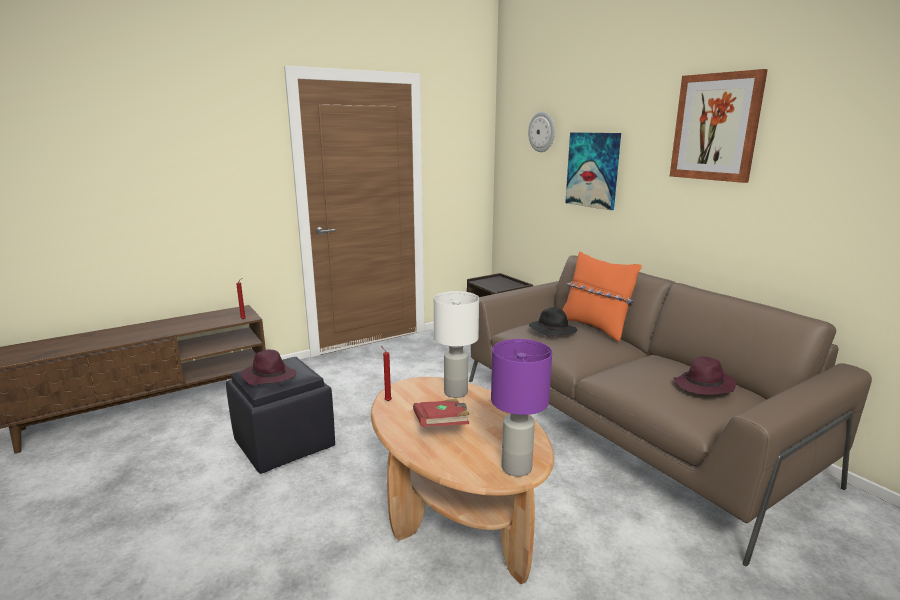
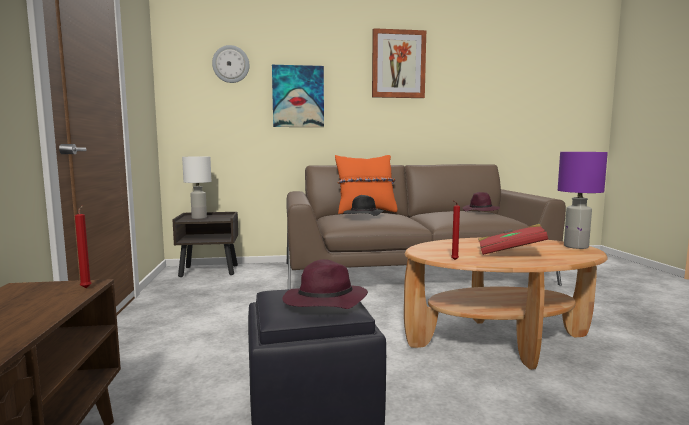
camera: 65 degrees left, 10 degrees down
(455, 392) = (450, 244): white table lamp -> white table lamp (198, 218)

